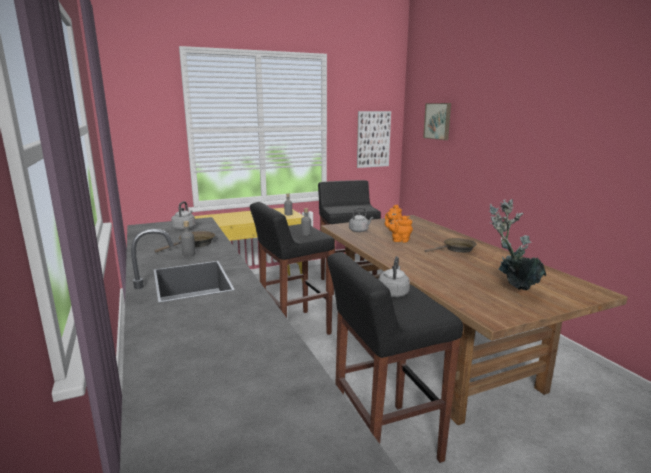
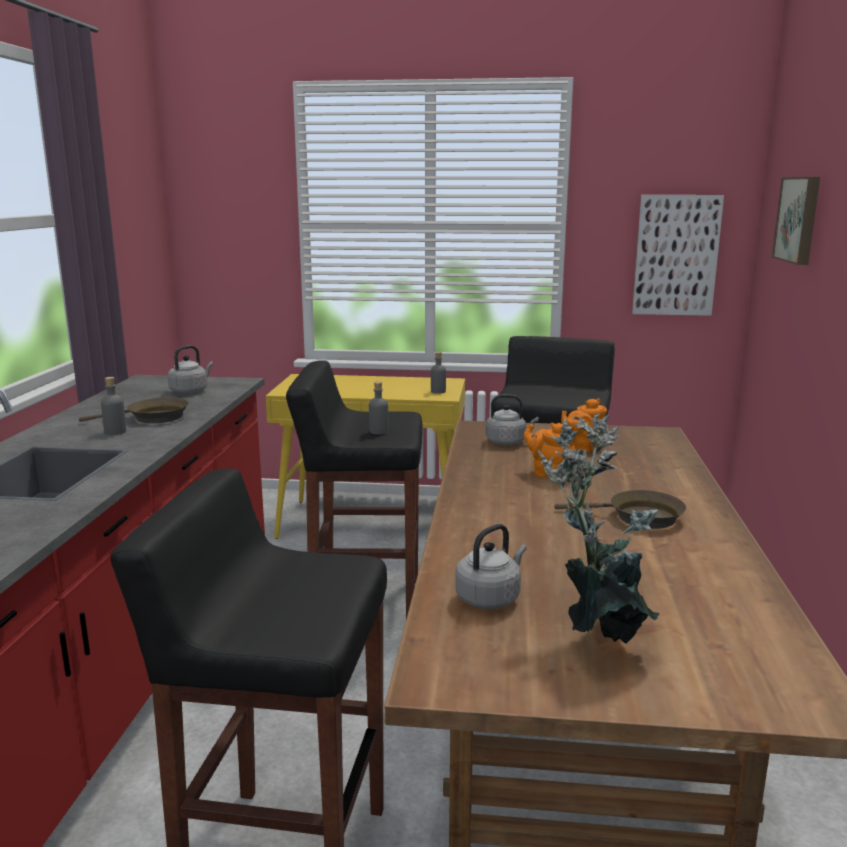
camera: 30 degrees right, 0 degrees up
(393, 293) = (311, 571): grey kettle -> grey kettle (490, 598)

